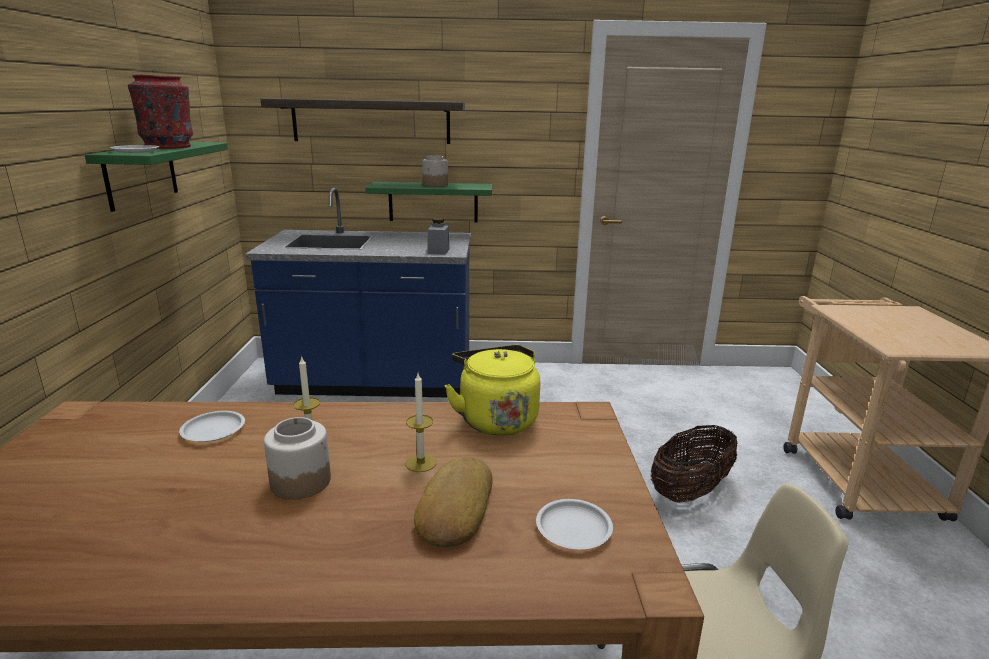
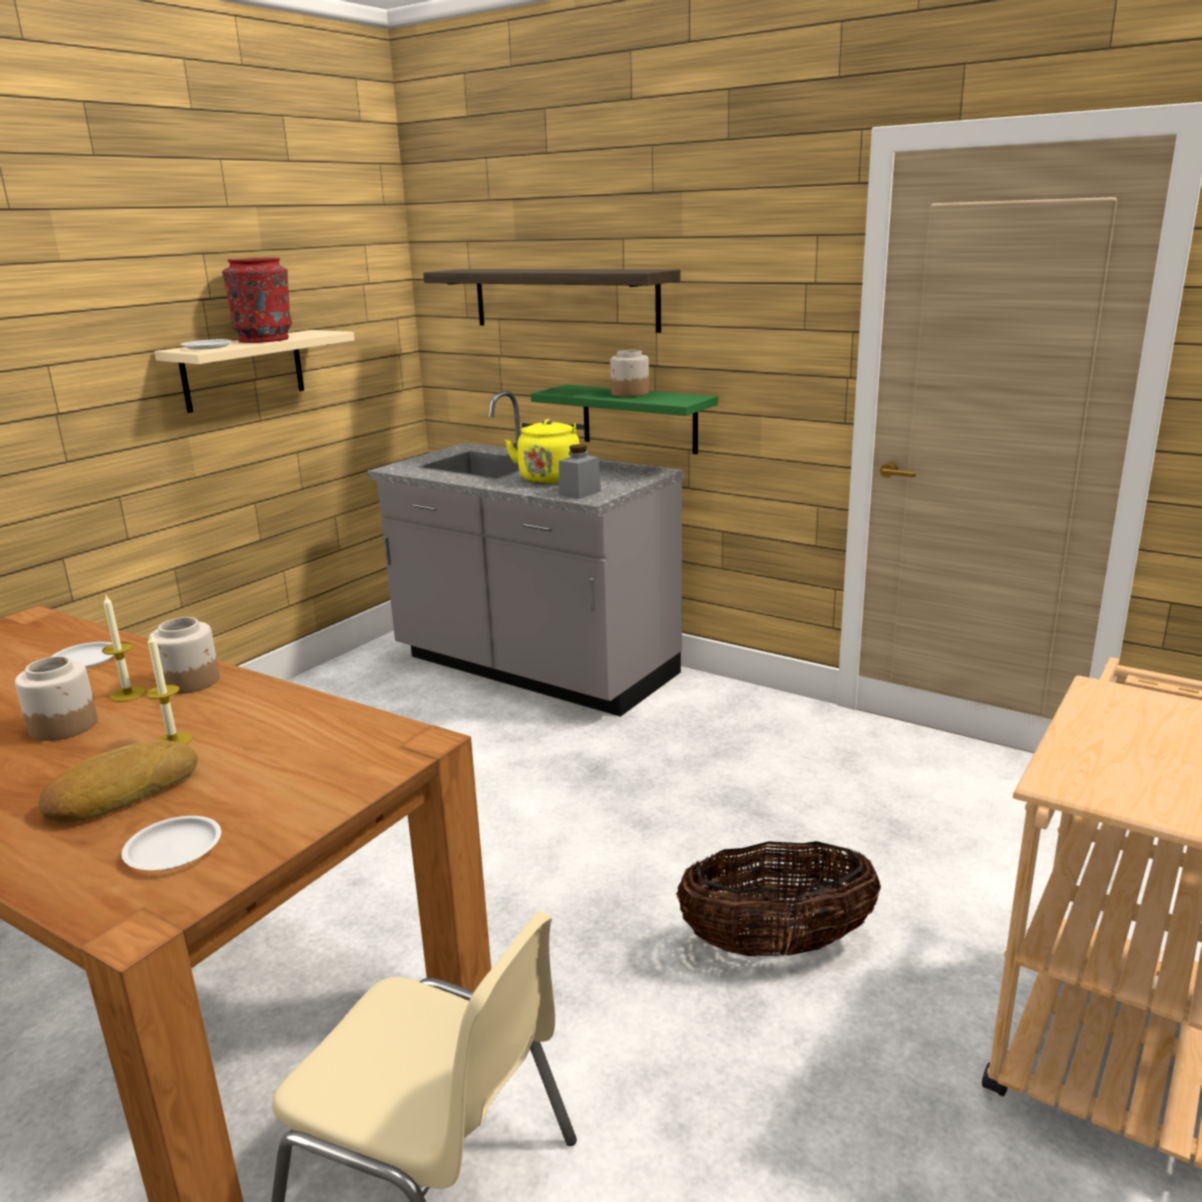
camera: 35 degrees right, 0 degrees up
(141, 174) = (243, 370): green shelf -> beige shelf
(347, 421) = (190, 681): none -> jar
(376, 382) = (534, 669): blue counter -> grey counter
(495, 418) = (316, 719): yellow kettle -> yellow kettle (550, 478)

